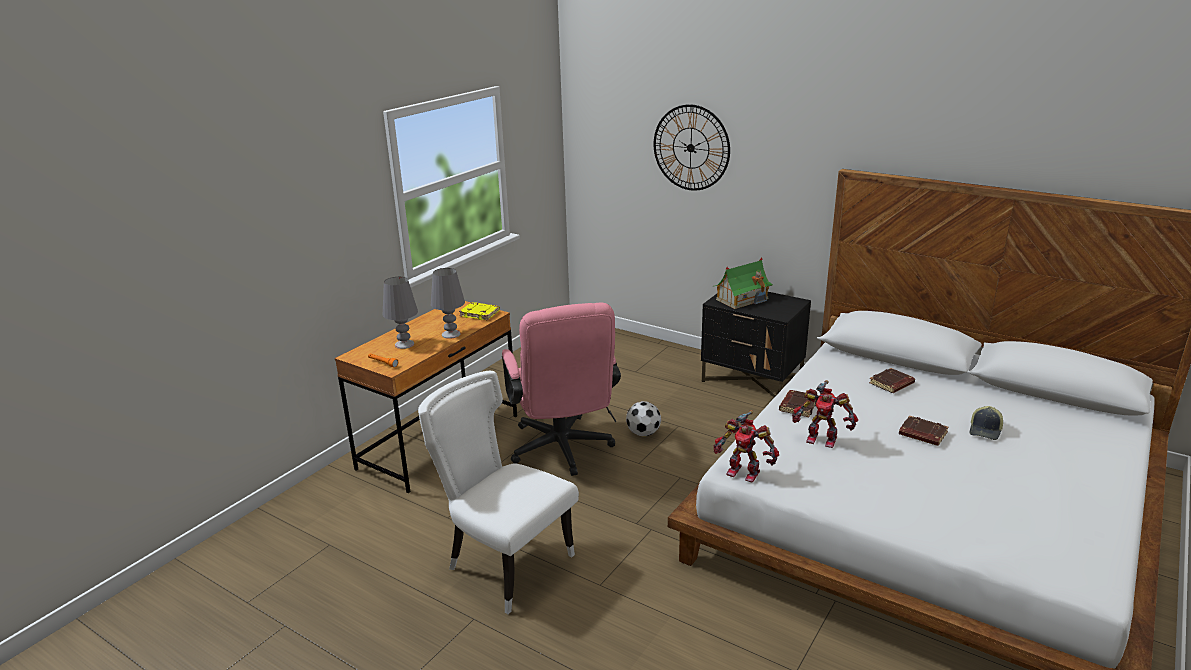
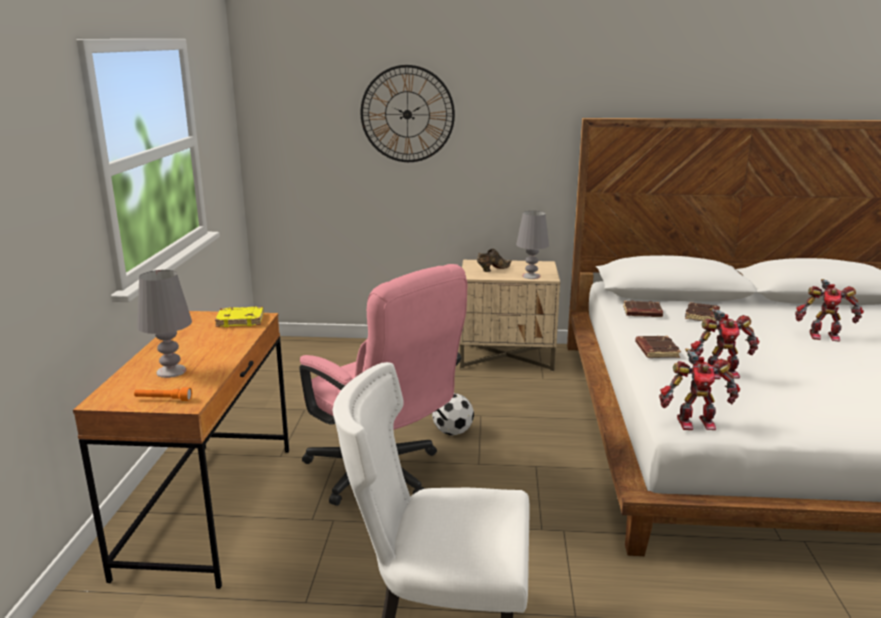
camera: 30 degrees left, 5 degrees down
(450, 334) = (227, 348): grey table lamp -> grey table lamp (531, 276)
(742, 299) = (493, 269): toy house -> brown shoe
(752, 380) = (507, 357): black nightstand -> beige nightstand
(922, 434) = (786, 349): brown book -> brown book (642, 312)
(985, 430) = (823, 335): cap -> toy robot

